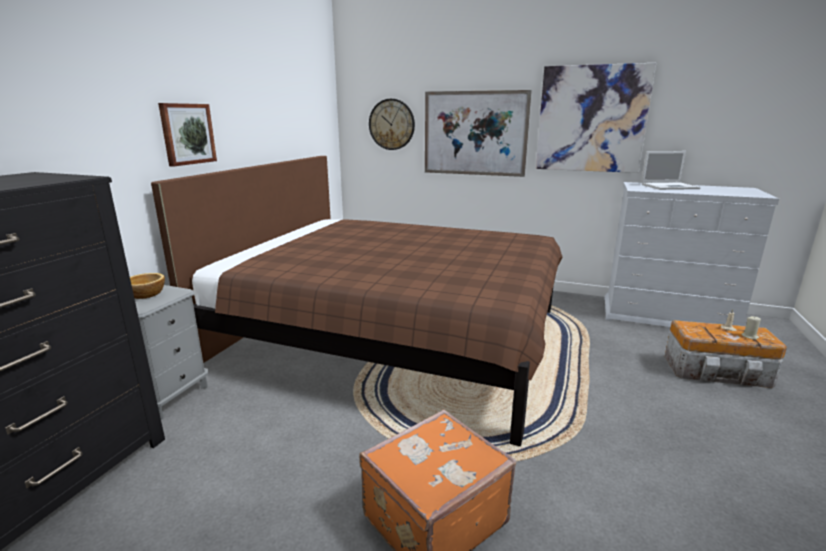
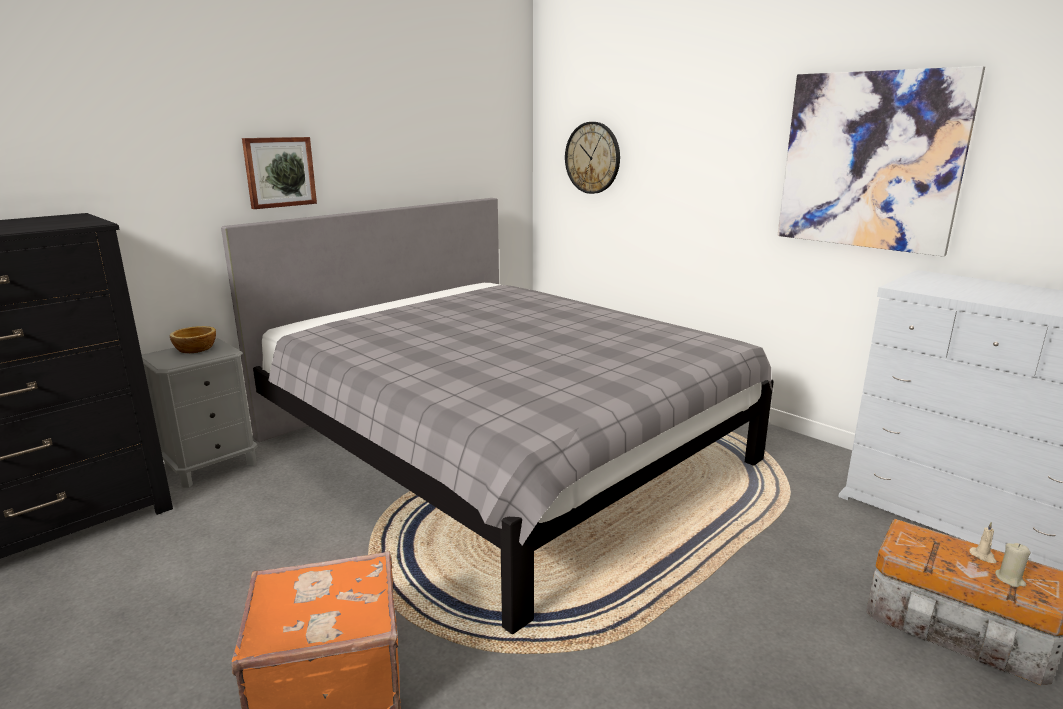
camera: 25 degrees right, 0 degrees up
(394, 335) = (501, 450): brown bed -> grey bed
(474, 133) = (696, 176): picture -> none
(670, 186) = (983, 287): laptop -> none

